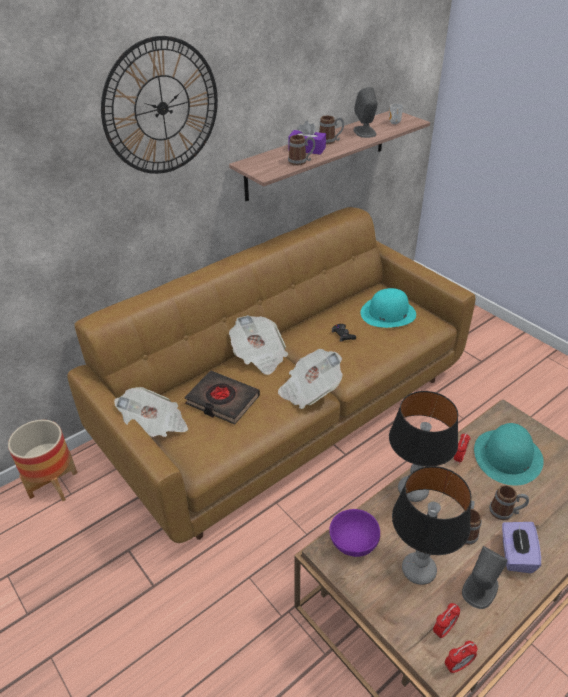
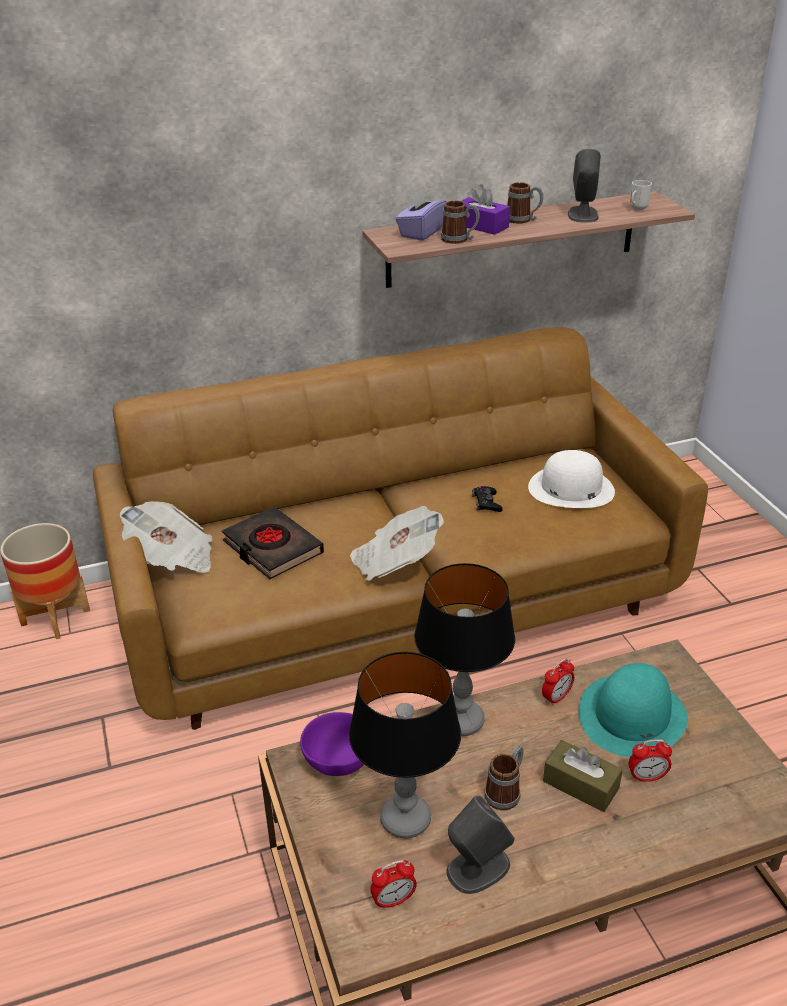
camera: 20 degrees right, 5 degrees down
(162, 108) = (264, 140): wall clock -> none
(259, 356) = (354, 505): newspaper -> none
(388, 313) = (570, 488): turquoise hat -> white hat
(457, 665) = (384, 949): alarm clock -> alarm clock (646, 777)
(505, 512) = (580, 785): mug -> brown tissue box
(515, 555) = (559, 843): purple tissue box -> purple tissue box (421, 232)

